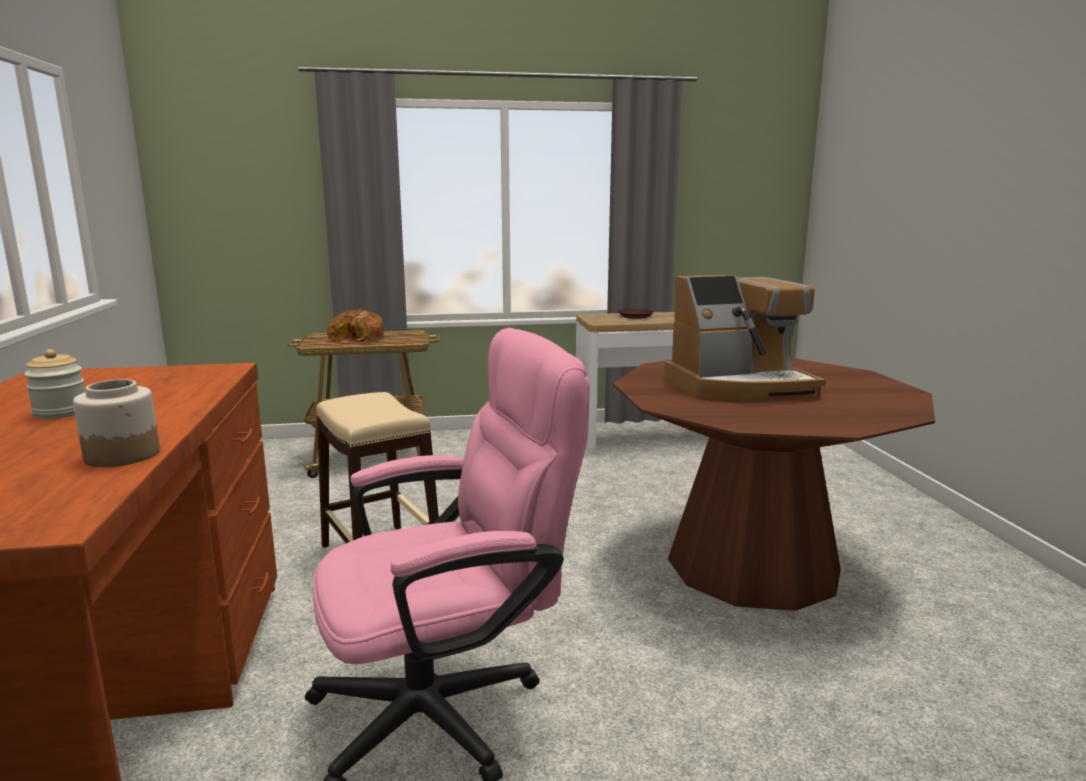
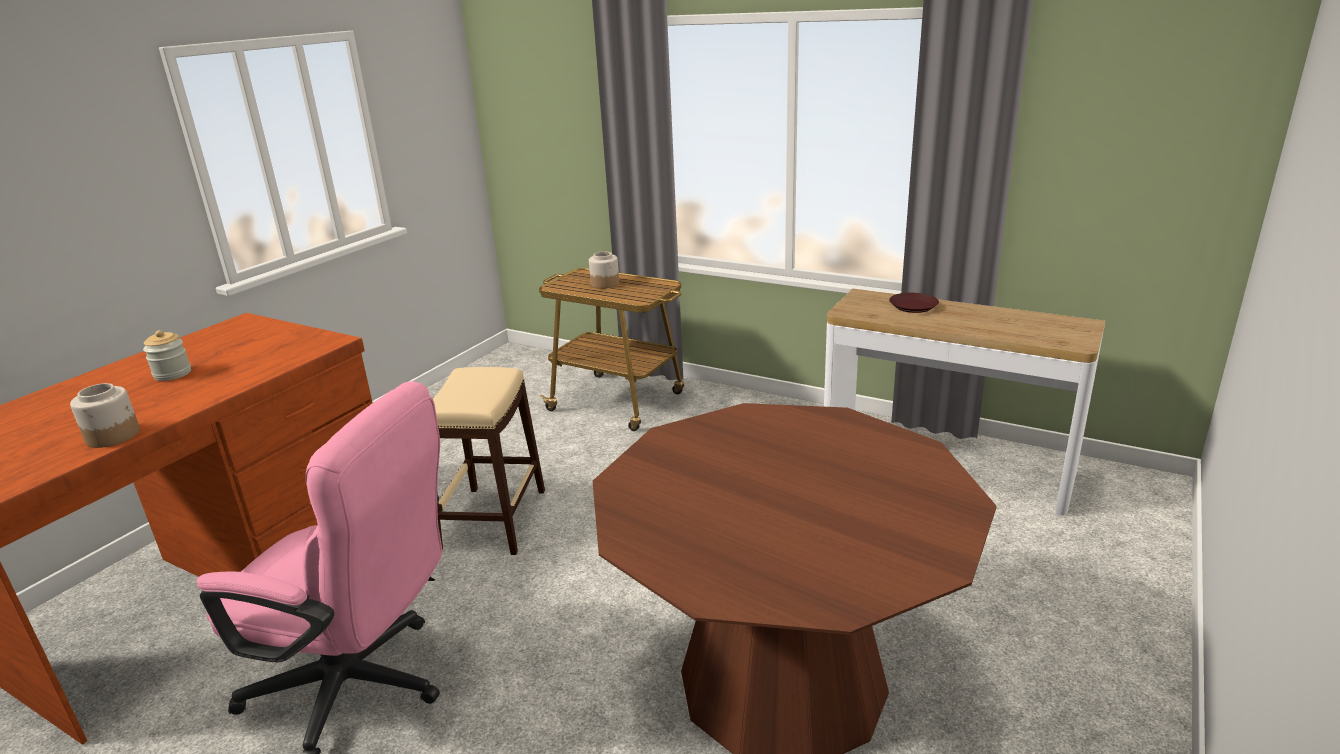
camera: 40 degrees right, 10 degrees up
(357, 339) = (605, 284): bread -> jar
(740, 387) = (757, 480): coffee machine -> none

